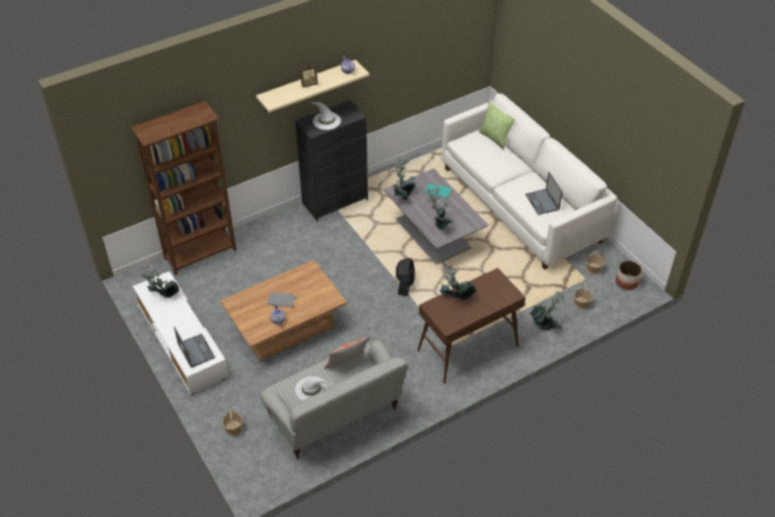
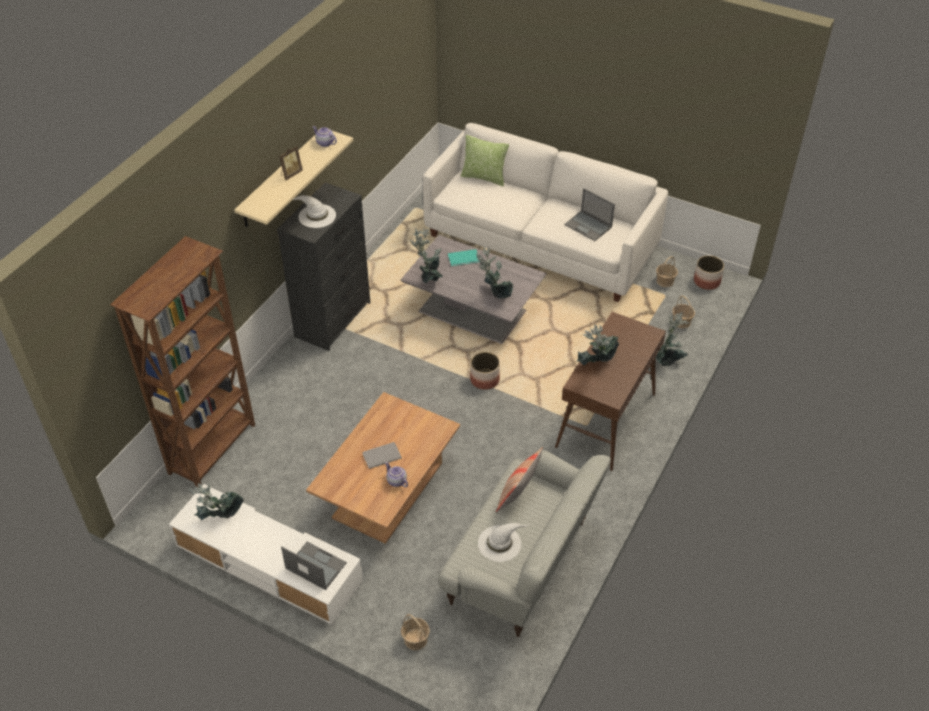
camera: 30 degrees left, 0 degrees up
(405, 284) = (484, 379): black fan -> planter

